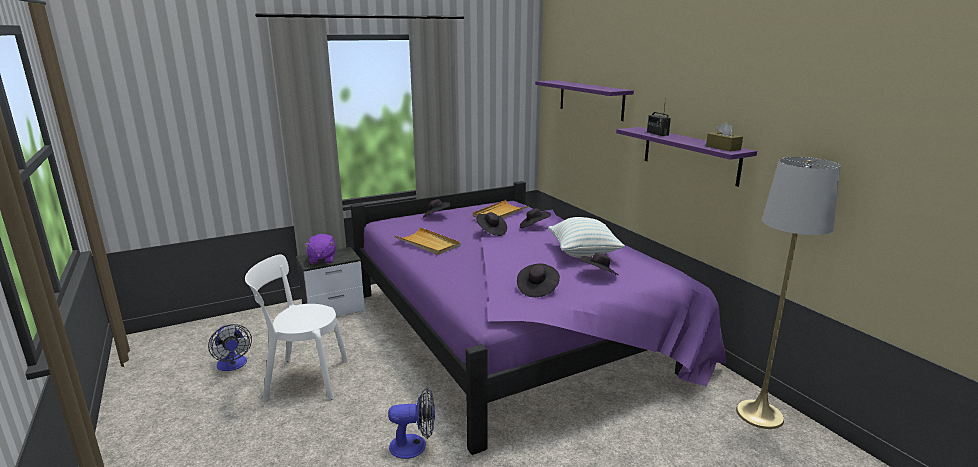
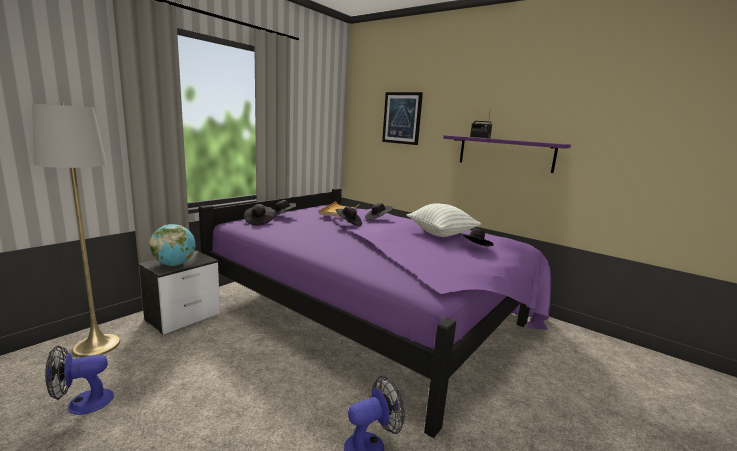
camera: 25 degrees left, 5 degrees down
(233, 365) = (82, 403): fan -> fan turned 120 degrees clockwise
(303, 379) = (190, 399): white chair -> none
(322, 260) = (174, 264): purple plush toy -> globe
(428, 243) = (300, 236): beige tray -> none
(537, 289) = (445, 262): black hat -> black hat (259, 222)
(590, 99) = (402, 118): purple shelf -> picture
(723, 148) = (547, 142): brown tissue box -> none
(759, 414) = (594, 344): grey floor lamp -> grey floor lamp (97, 346)

